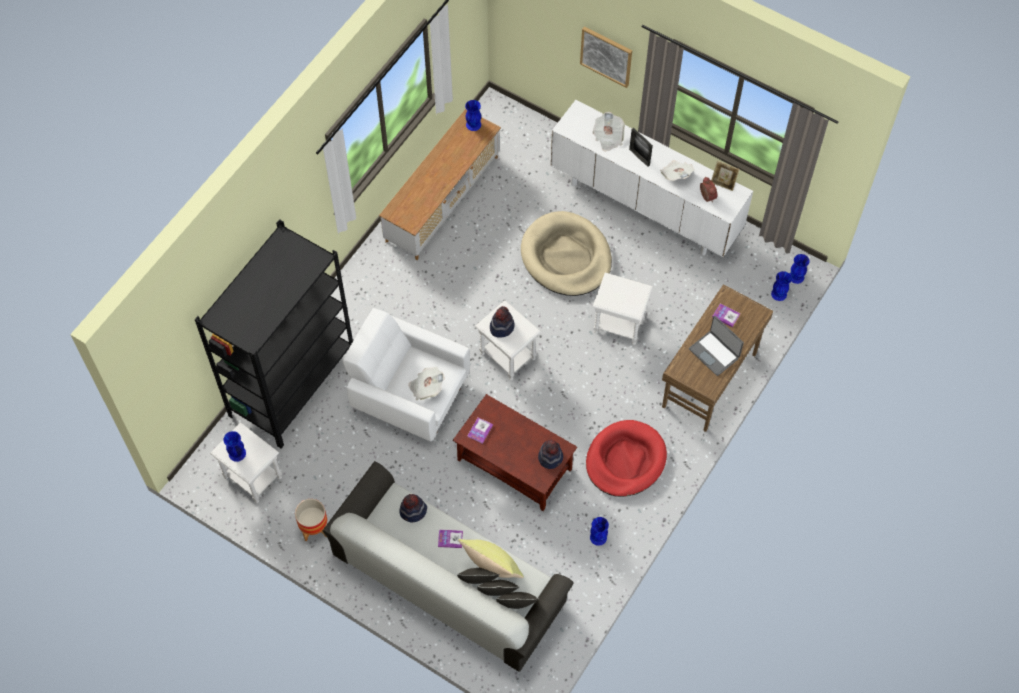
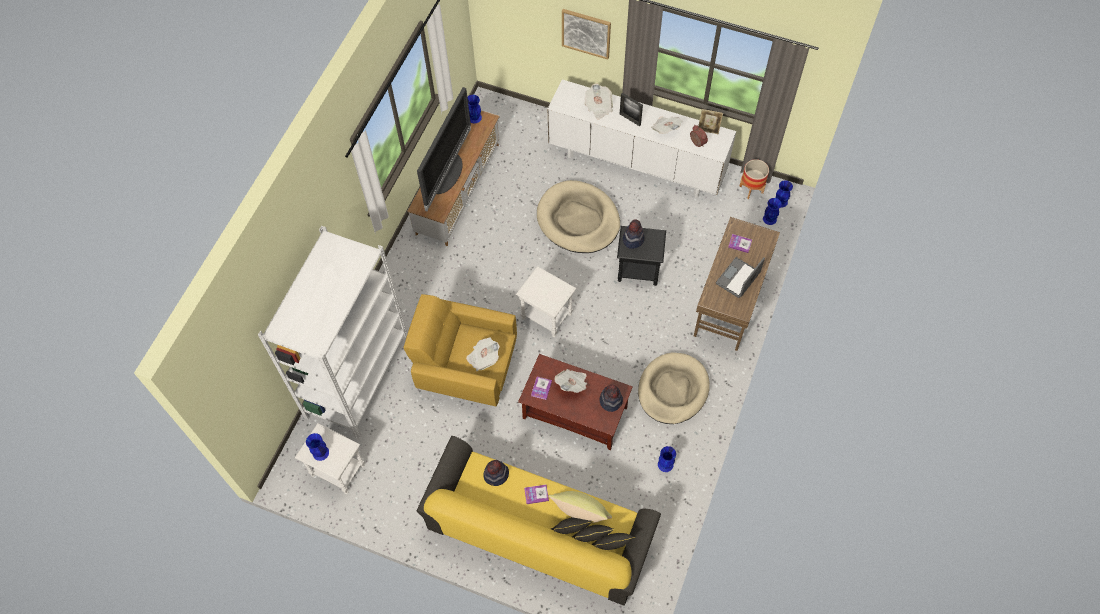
camera: 10 degrees left, 0 degrees up
(292, 384) = (357, 378): black bookcase -> white bookcase
(314, 528) = (405, 507): planter -> planter (751, 189)
(409, 394) = (466, 366): white armchair -> yellow armchair
(430, 182) = (447, 174): none -> television
(448, 580) = (538, 531): white sofa -> yellow sofa
(501, 327) = (540, 290): hat -> hat (633, 239)
(513, 432) = (572, 384): none -> newspaper
(619, 325) = (638, 270): white side table -> black side table
(625, 460) = (673, 390): red dog bed -> beige dog bed
(714, 353) = (738, 279): laptop -> laptop turned 90 degrees clockwise

